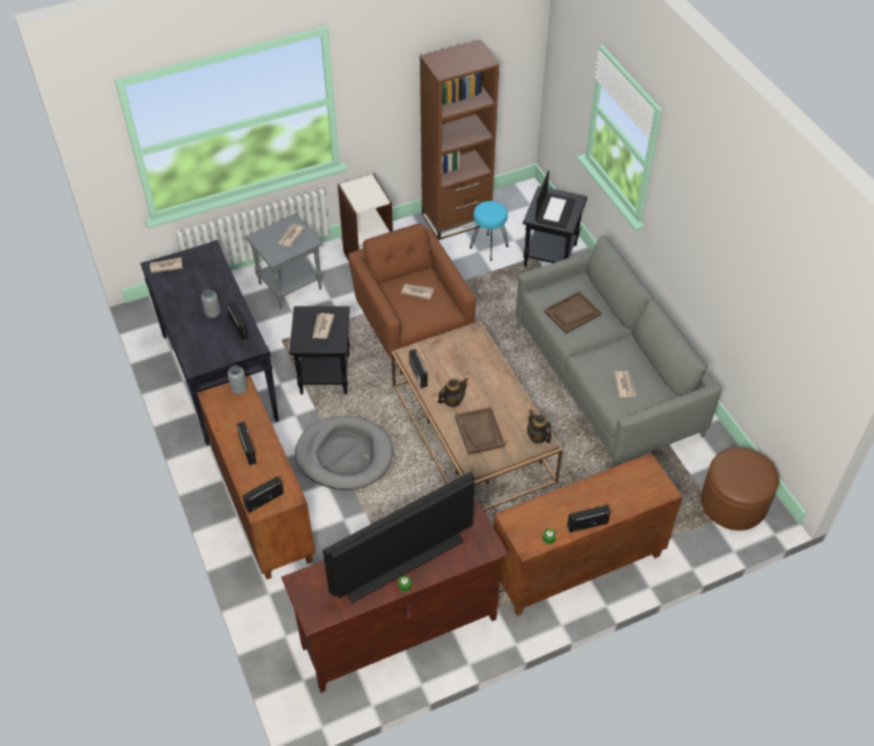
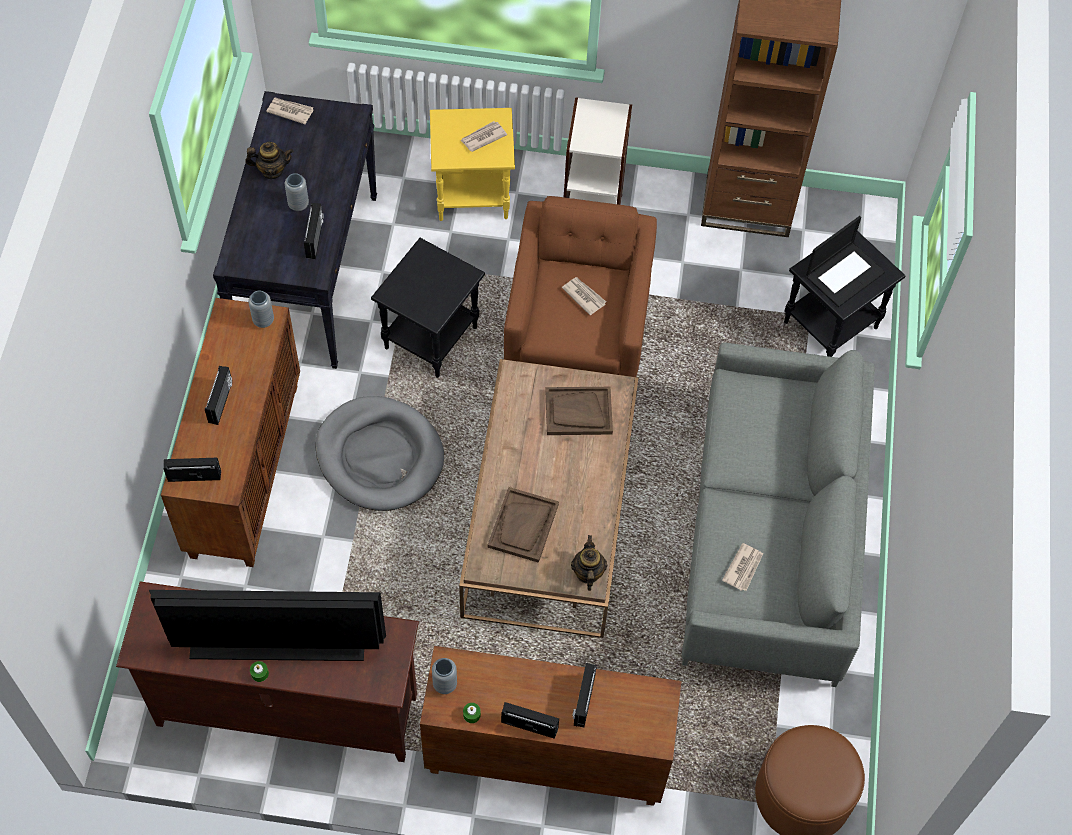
camera: 30 degrees right, 10 degrees up
(290, 285) = (473, 194): grey side table -> yellow side table
(322, 327) = (432, 284): newspaper -> none
(417, 374) = (505, 408): radio -> radio (583, 700)
(452, 401) = (521, 466): teapot -> teapot (272, 170)
(488, 247) = (758, 270): turquoise stool -> none
(519, 531) = (445, 684): none -> grey vase
(572, 313) = (754, 433): brown tray -> brown tray (578, 412)

